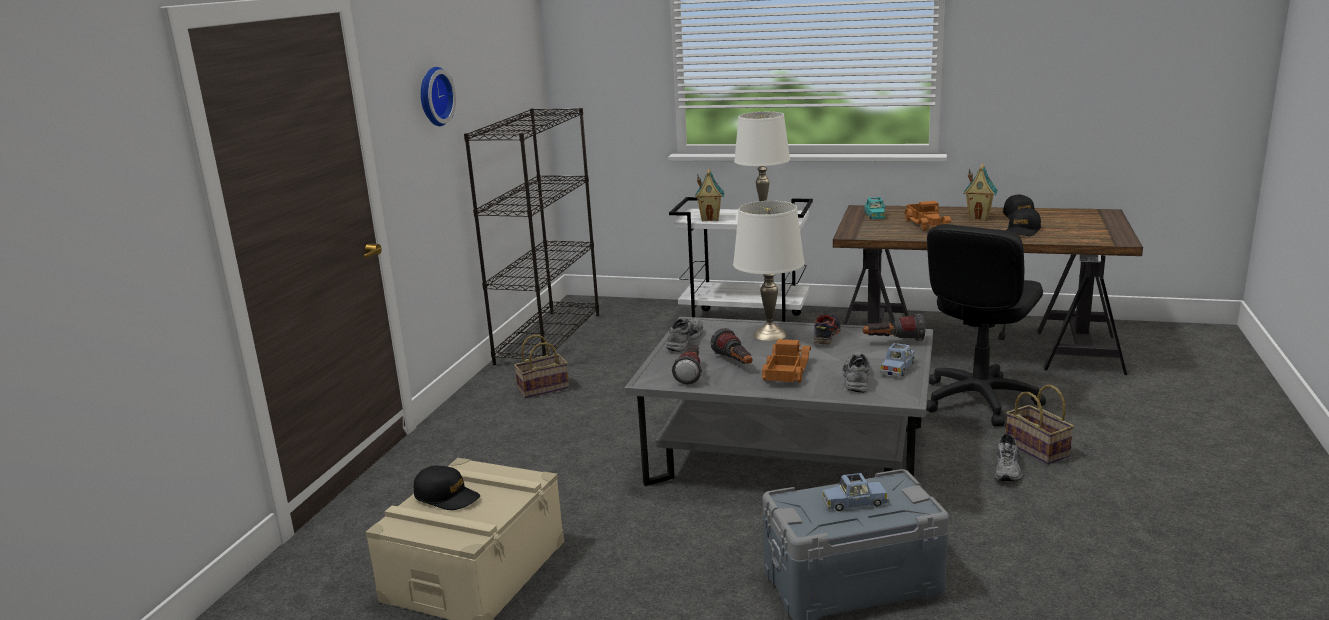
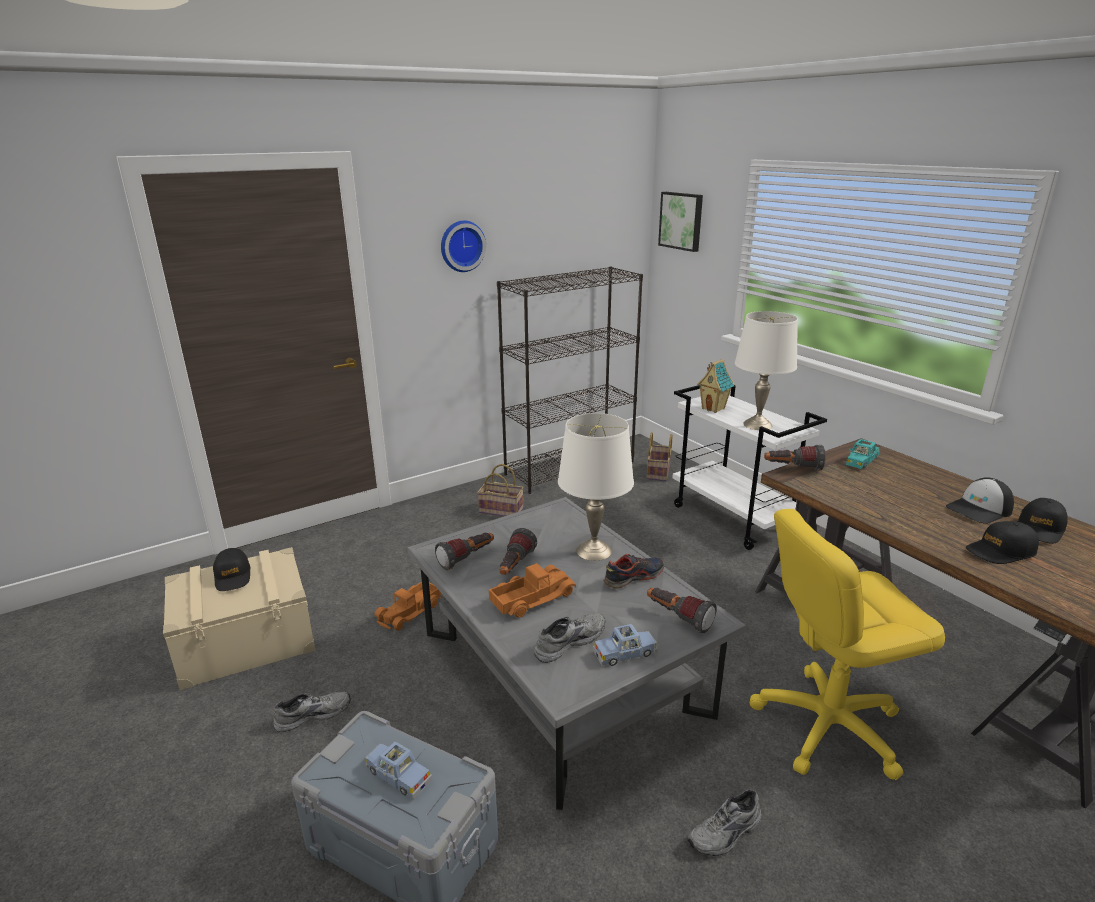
camera: 40 degrees right, 5 degrees up
(590, 51) = (682, 221): none -> picture
(683, 340) = (523, 522): grey shoe -> grey shoe (313, 714)
(845, 231) = (792, 468): none -> flashlight
(927, 224) = (898, 494): toy truck -> toy truck (410, 612)
(978, 400) = (827, 725): black office chair -> yellow office chair
(979, 217) = (979, 509): toy house -> cap
(1039, 449) = (800, 833): basket -> basket (659, 472)

